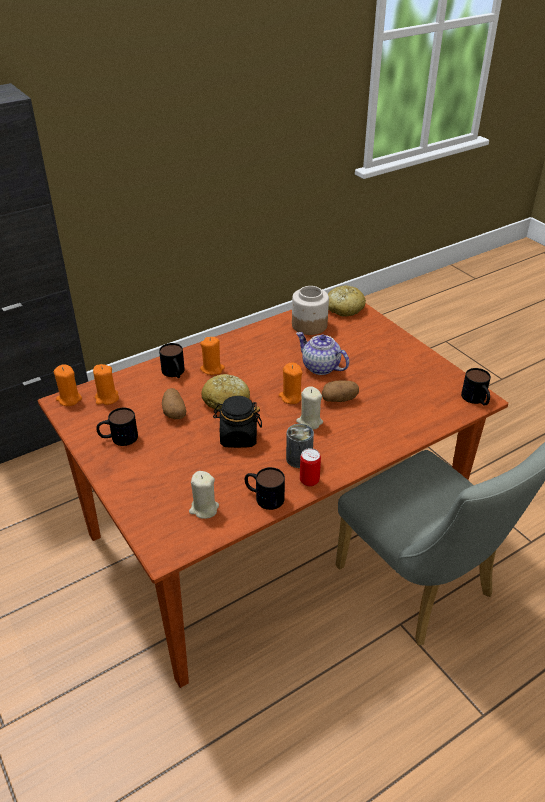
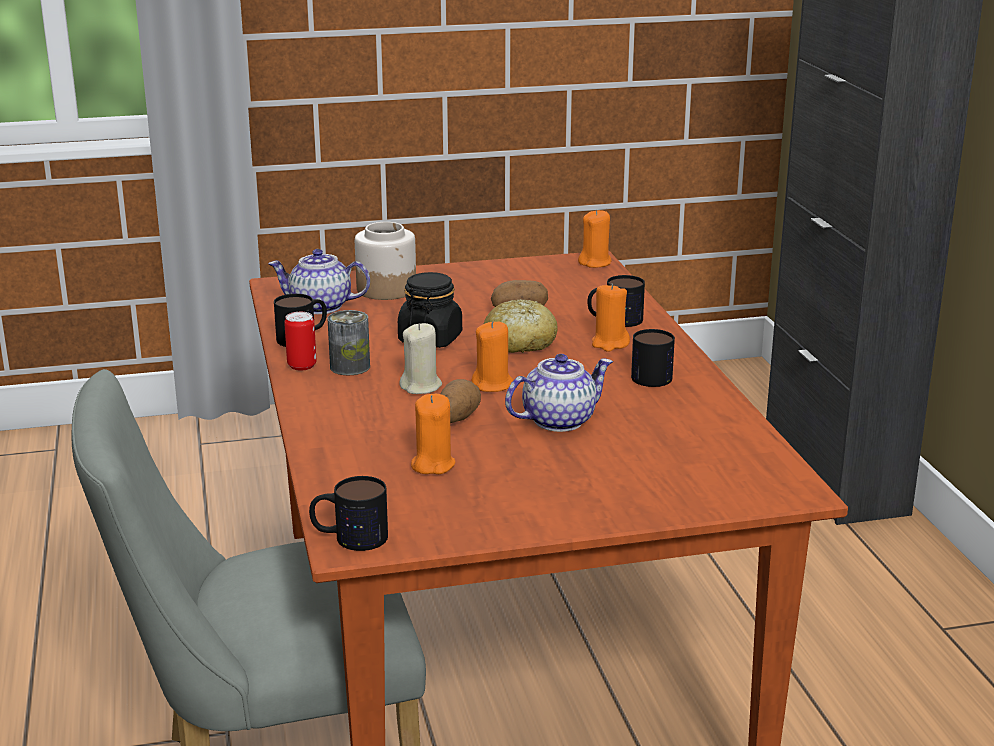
camera: 110 degrees right, 15 degrees down
(107, 398) = (582, 280): orange candle -> orange candle (432, 465)
(118, 438) = (491, 280): mug -> mug (652, 374)
(204, 509) = (320, 307): beige candle -> teapot
(309, 325) = (706, 436): jar -> jar (387, 289)
(344, 308) = (758, 483): bread -> none

